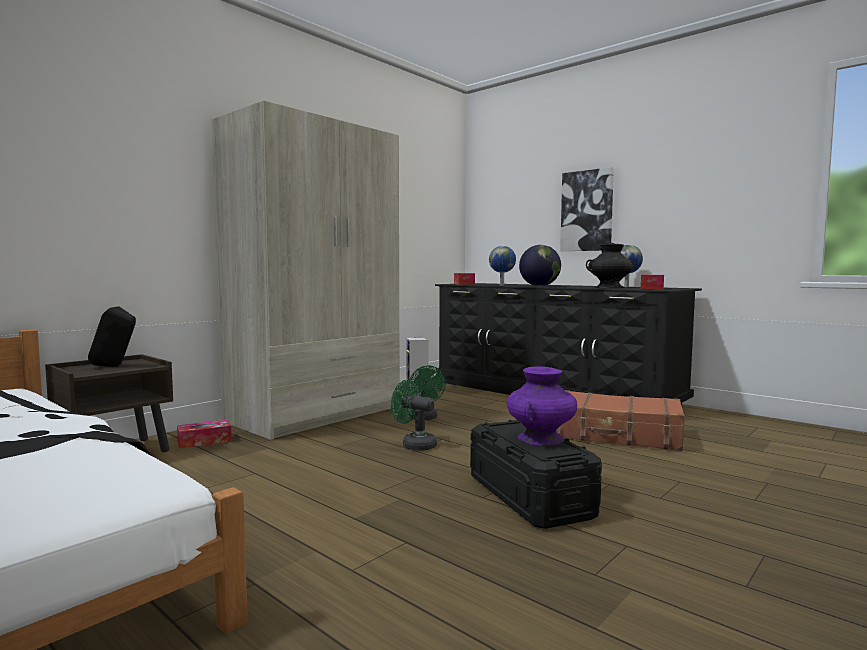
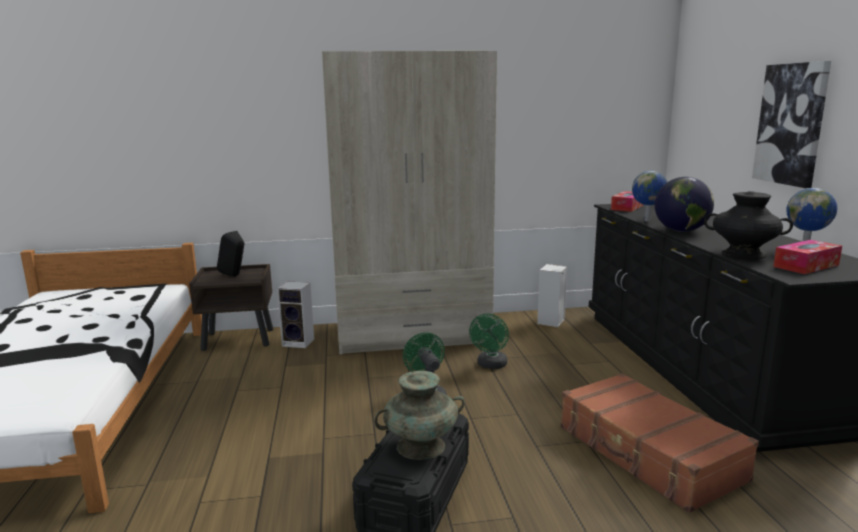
camera: 40 degrees right, 10 degrees up
(204, 441) = (299, 342): tissue box -> speaker
(541, 438) = (421, 446): purple vase -> turquoise vase

